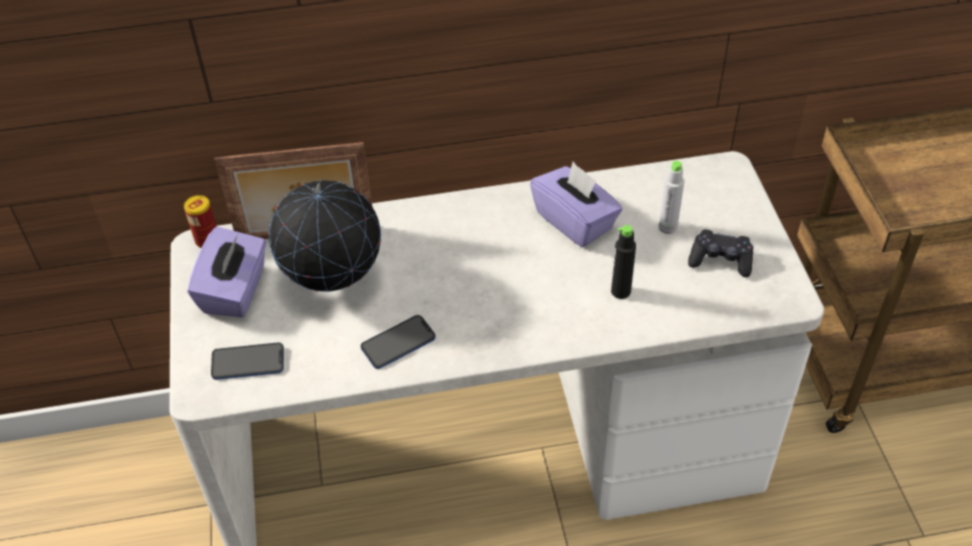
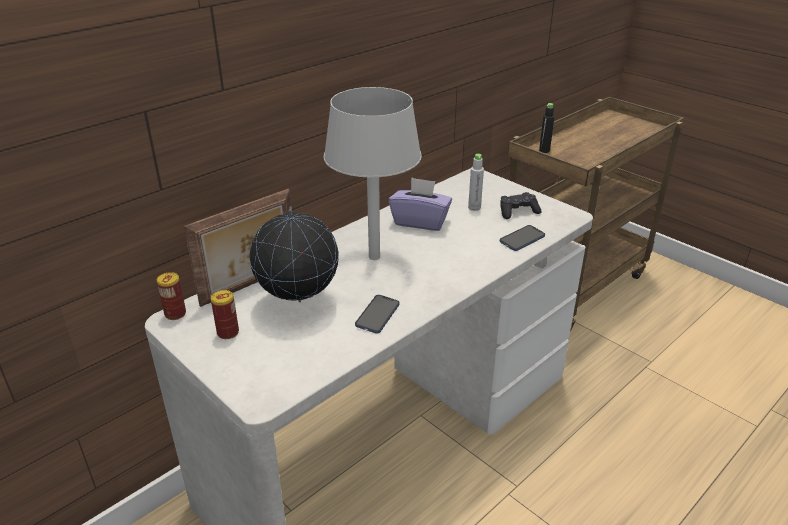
camera: 35 degrees left, 15 degrees down
(235, 291) = (228, 333): purple tissue box -> can
(248, 362) = (280, 367): phone -> phone (522, 239)
(469, 254) = (374, 257): none -> grey table lamp
(620, 291) = (482, 242): black bottle -> black bottle (544, 150)

